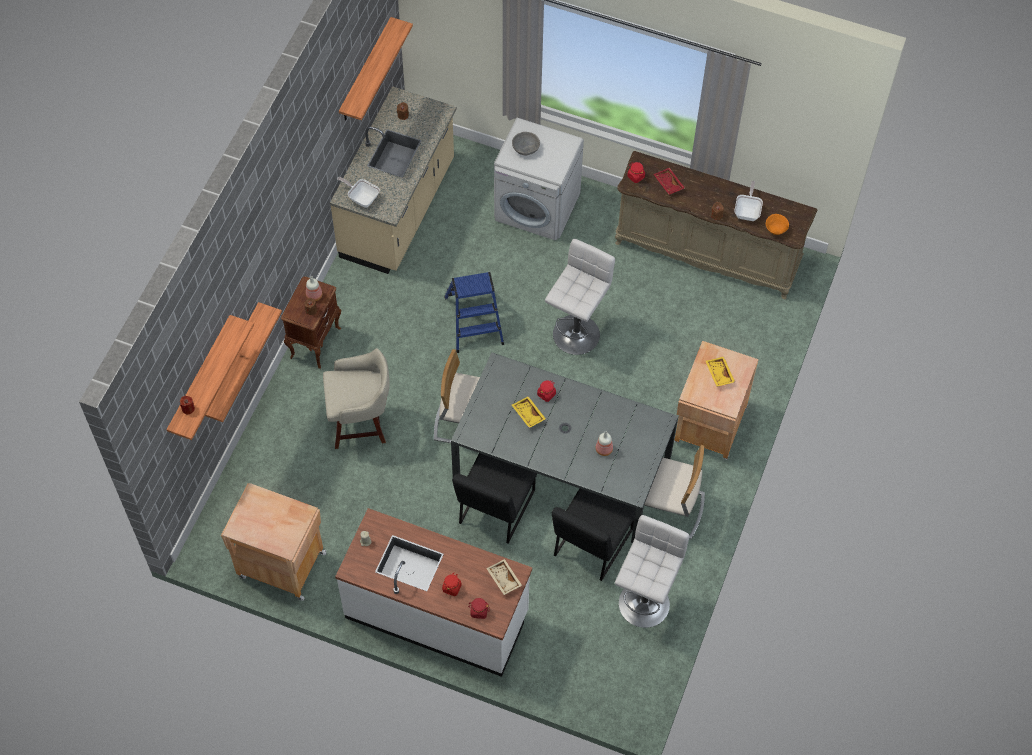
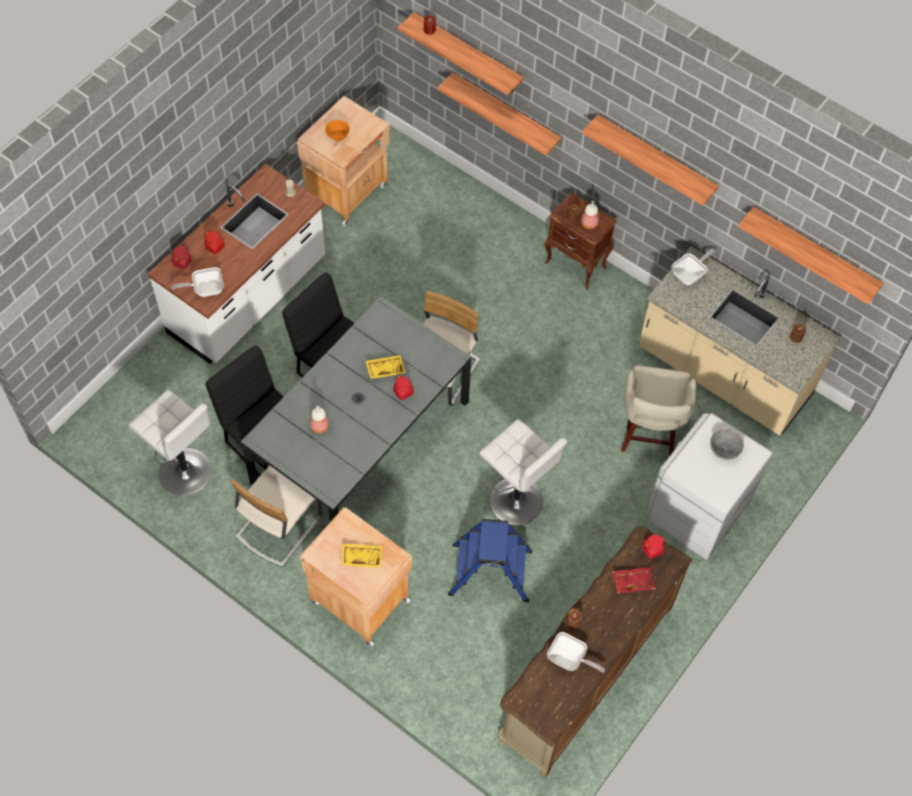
camera: 105 degrees right, 0 degrees up
(297, 196) = (655, 159): none -> shelf
(361, 425) = (470, 283): beige stool -> beige stool (648, 434)
(474, 320) = (563, 408): blue step ladder -> blue step ladder (490, 572)
(503, 579) = (205, 289): beige tray -> frying pan
(775, 230) = (533, 682): orange bowl -> orange bowl (337, 135)

